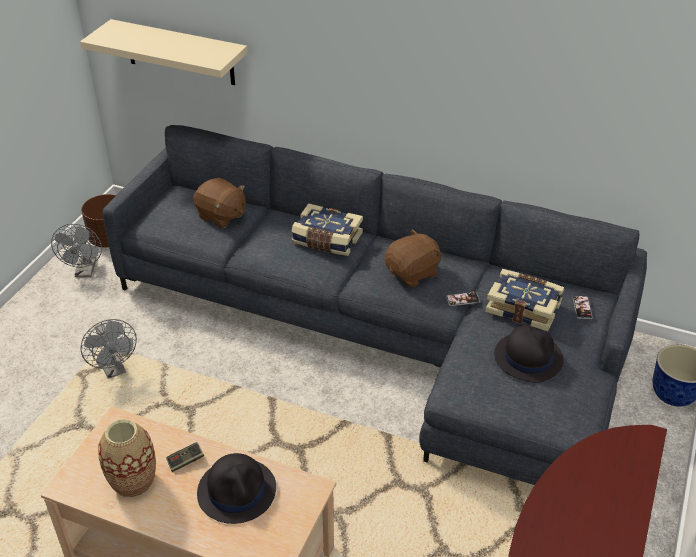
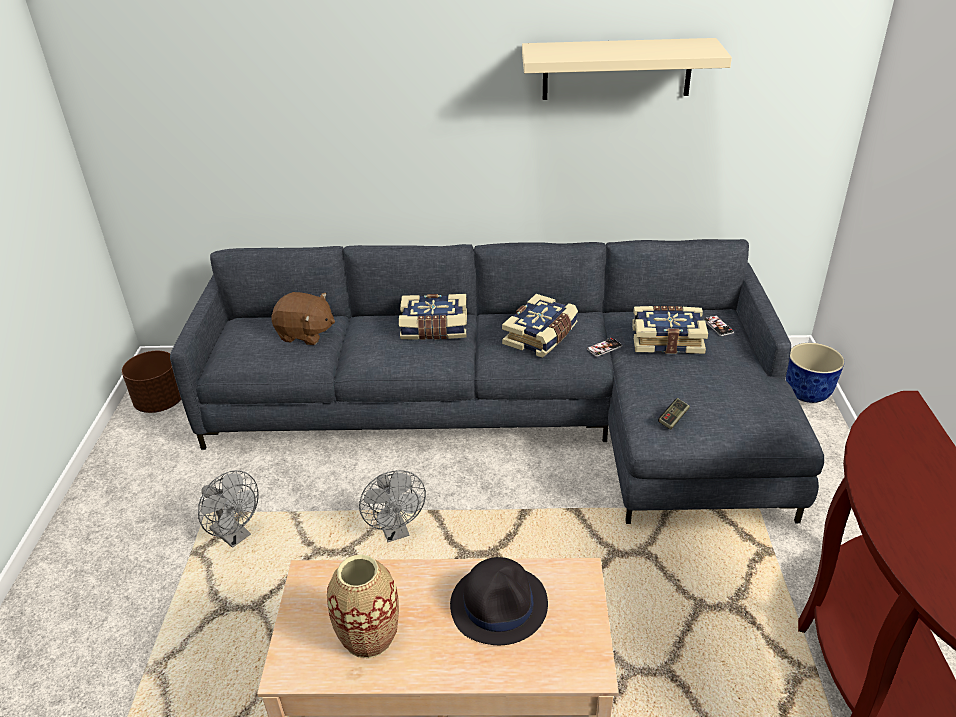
camera: 20 degrees left, 5 degrees down
(85, 272) = (147, 443): grey fan -> grey fan (396, 531)
(180, 53) = (211, 166): beige shelf -> beige shelf (616, 69)
(185, 461) = (418, 592): game controller -> game controller (673, 418)
(413, 273) = (541, 336): brown plush toy -> book
(528, 357) = (702, 381): black hat -> none

